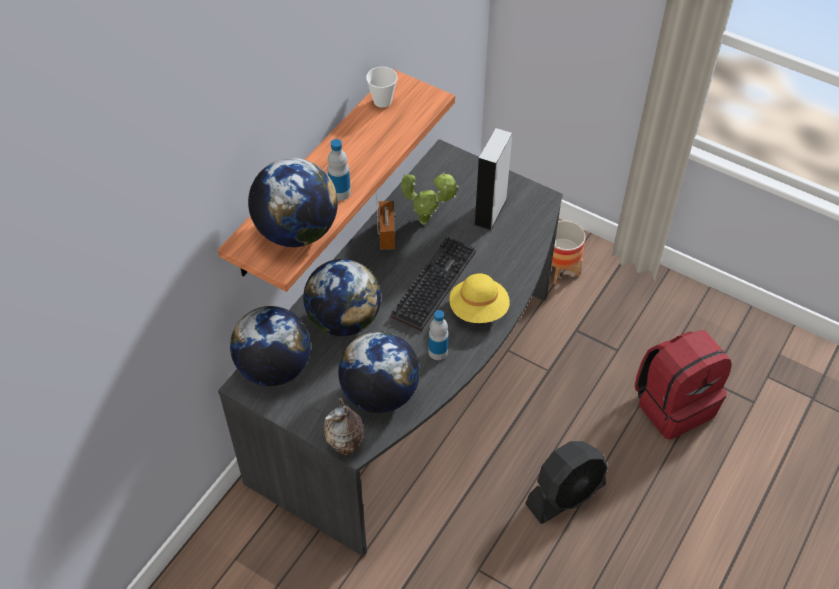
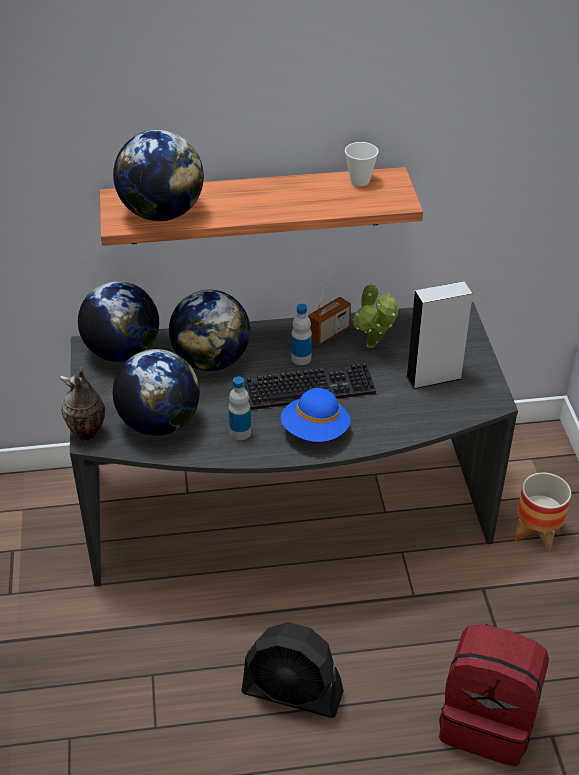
camera: 50 degrees right, 10 degrees down
(340, 192) = (229, 212): bottle -> bottle (301, 358)
(479, 309) = (315, 431): yellow hat -> blue hat

